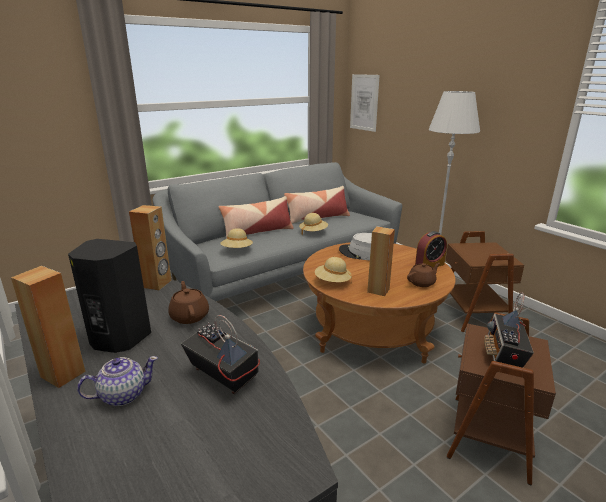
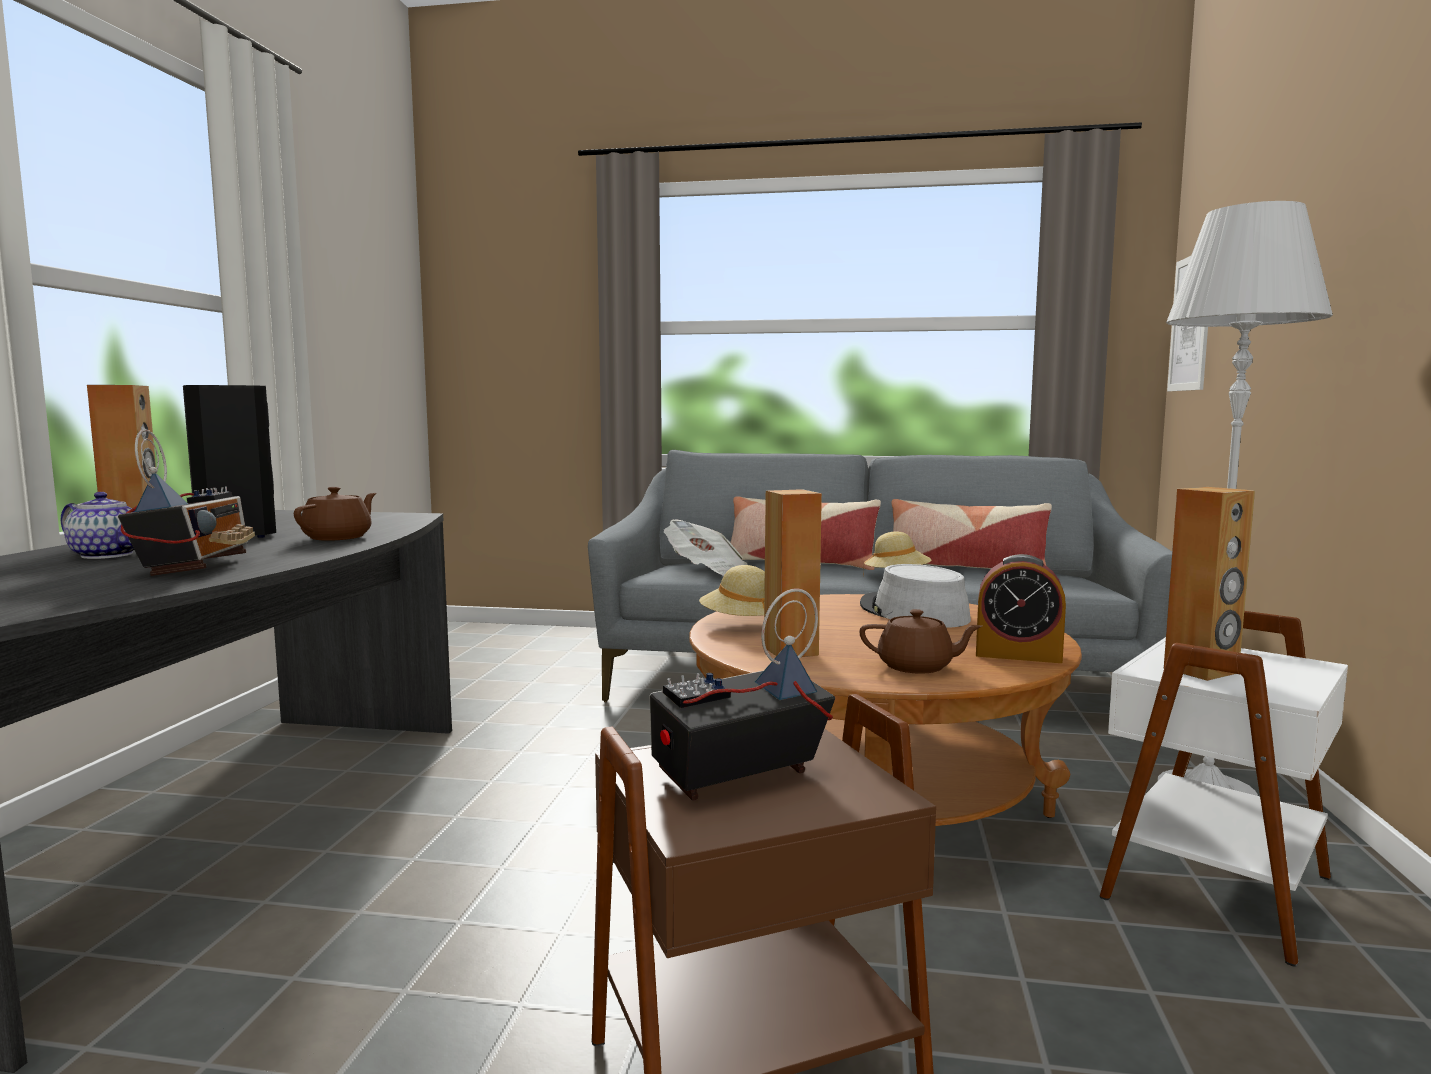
camera: 45 degrees right, 15 degrees down
(157, 284) = (406, 519): brown speaker -> brown speaker (1201, 671)
(237, 250) = (706, 570): beige hat -> newspaper
(472, 315) = (1210, 885): brown side table -> white side table

